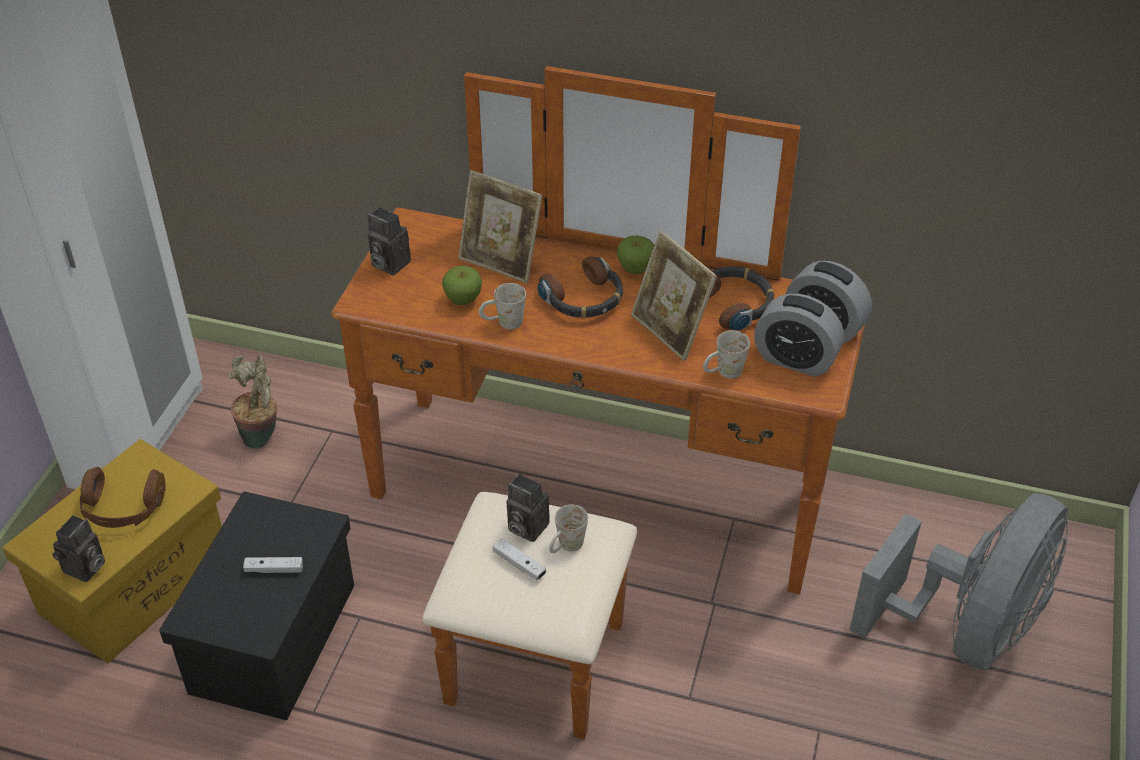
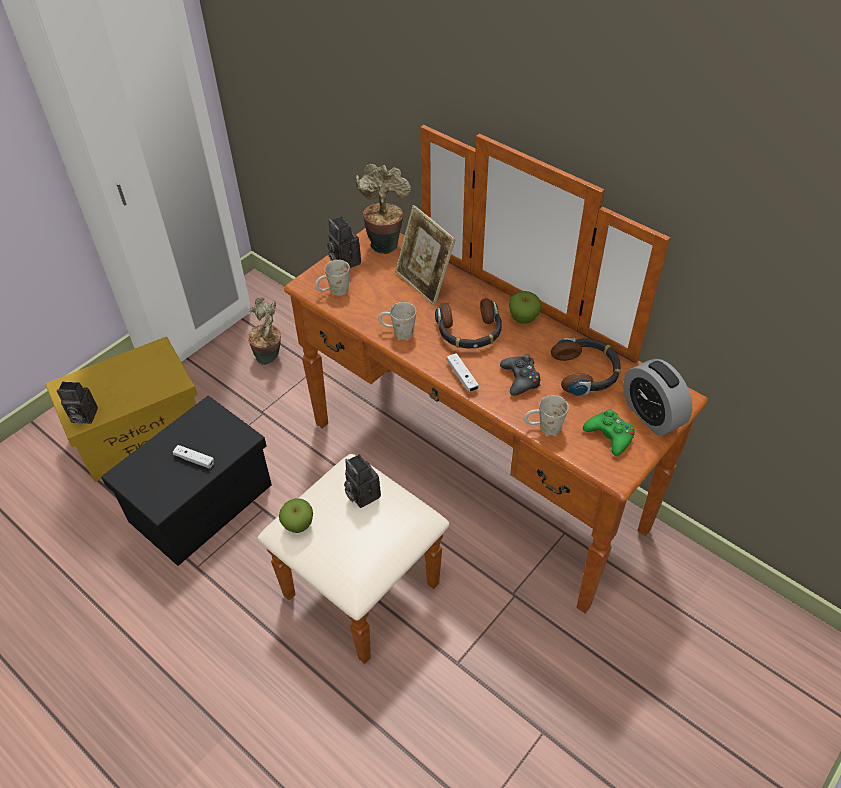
camera: 25 degrees right, 5 degrees up
(85, 569) = (82, 416): camera -> camera turned 45 degrees clockwise
(123, 509) = (128, 382): brown headphones -> none
(424, 230) = (384, 243): none -> potted plant
(463, 300) = (379, 305): apple -> apple (298, 525)
(519, 564) = (340, 522): white game controller -> white game controller (462, 377)
(566, 547) = (381, 521): white mug -> white mug (334, 292)
(670, 332) = (520, 379): picture frame -> black game controller
(795, 360) = (610, 436): alarm clock -> green game controller
(966, 630) = (708, 697): grey fan -> none

